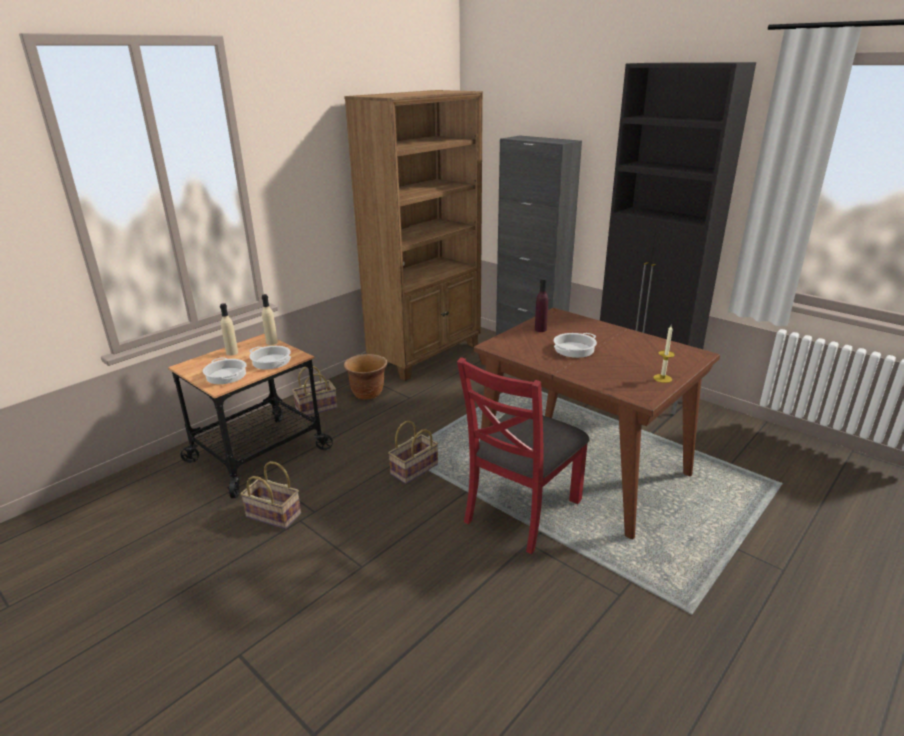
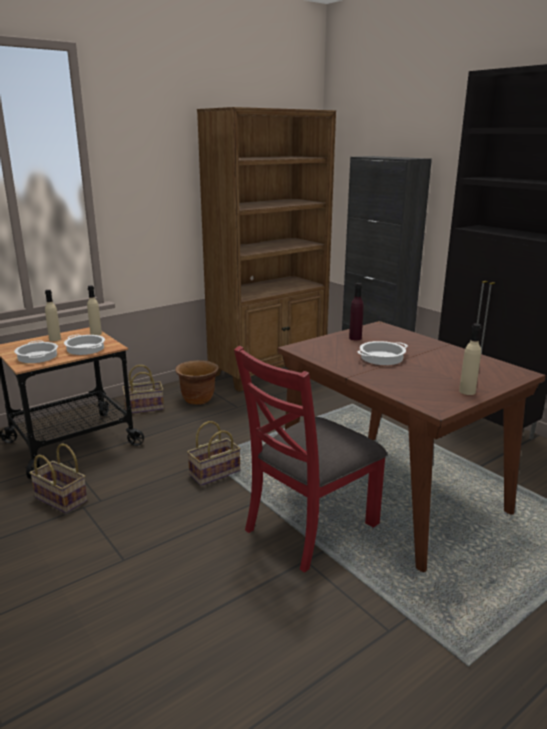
camera: 10 degrees right, 5 degrees down
(662, 378) = (467, 391): candle -> beige bottle

